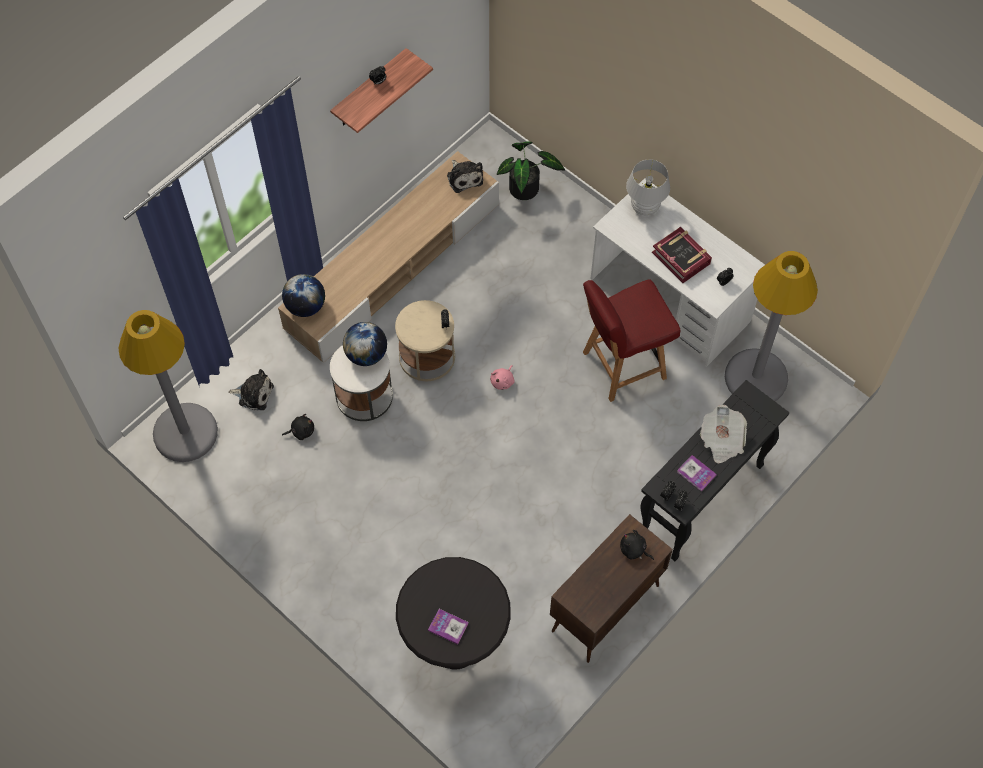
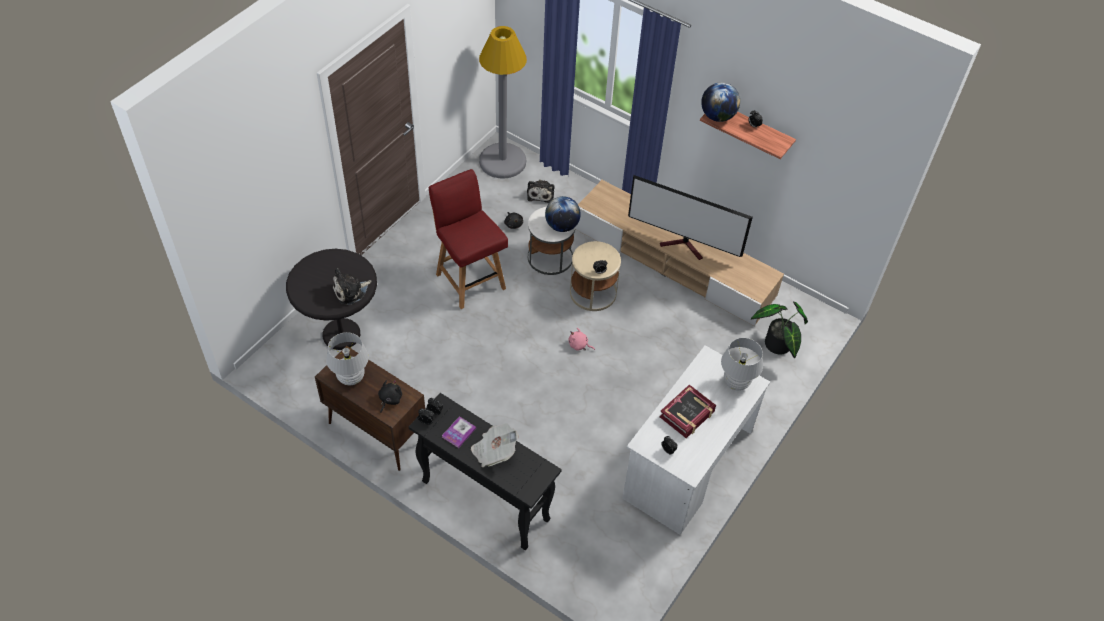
camera: 80 degrees right, 10 degrees down
(305, 306) = (606, 195): globe -> globe (717, 116)
(403, 238) = (684, 246): none -> television
(448, 627) = (316, 279): book -> none
(464, 177) = (757, 280): plush toy -> plush toy (351, 291)
(600, 591) = (351, 378): none -> white table lamp
(622, 366) = (610, 431): red chair -> red chair (470, 280)
(756, 377) = (618, 542): grey floor lamp -> none

